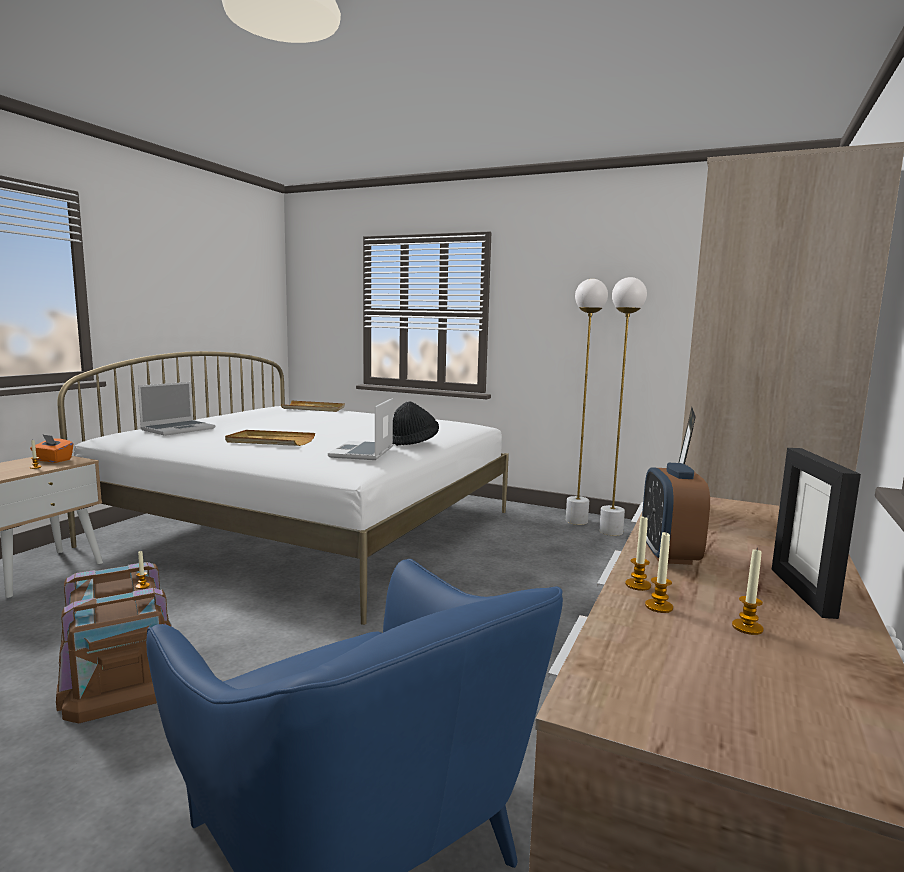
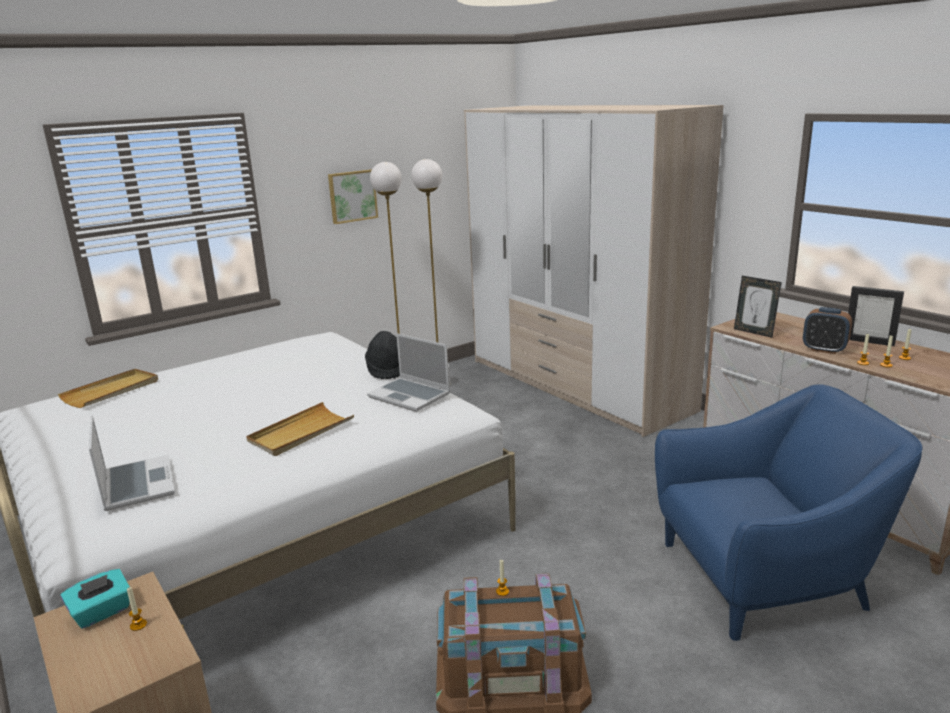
camera: 60 degrees left, 10 degrees up
(53, 460) = (102, 612): orange tissue box -> turquoise tissue box
(577, 315) = (352, 196): none -> picture

